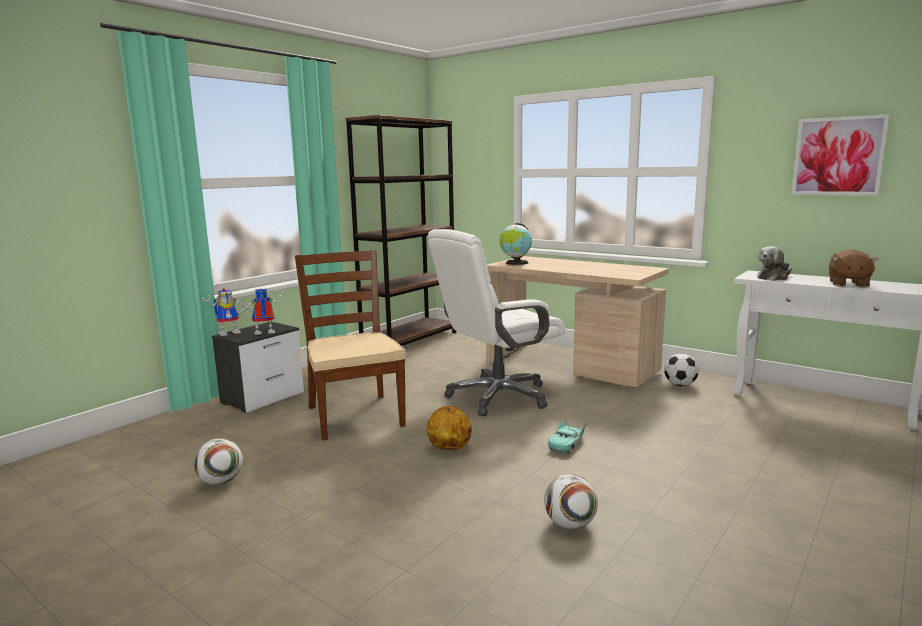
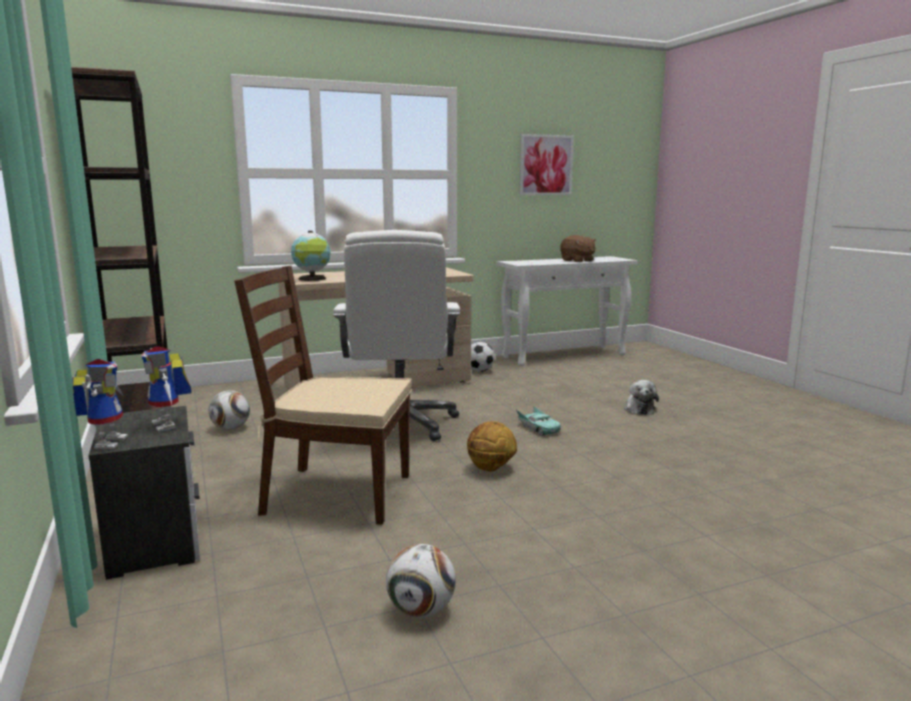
camera: 60 degrees left, 0 degrees up
(262, 334) = (170, 425): toy robot -> toy robot turned 45 degrees counterclockwise
(570, 524) = (672, 462): football -> football (231, 428)
(774, 277) = (532, 262): plush toy -> plush toy (639, 409)

